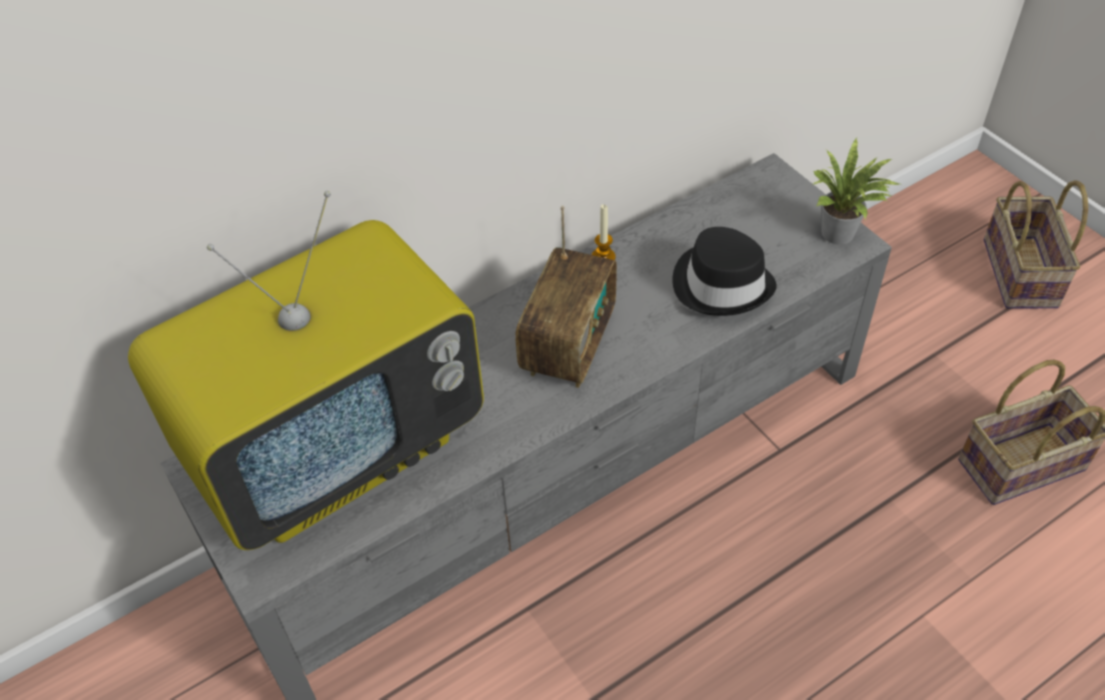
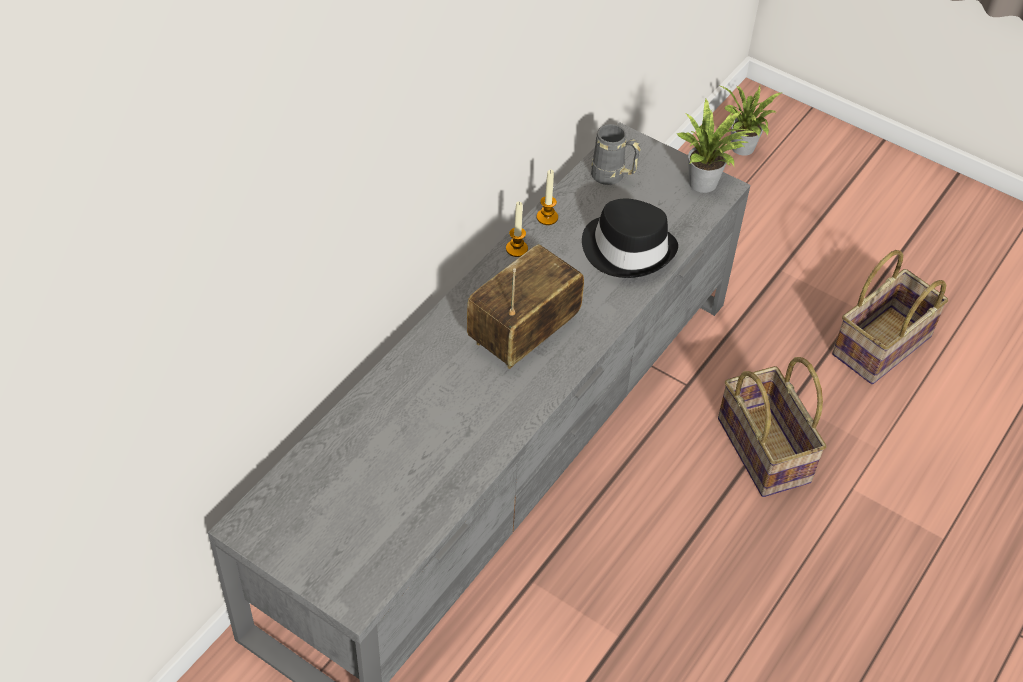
camera: 25 degrees left, 0 degrees up
(337, 448) = (366, 474): television -> none
(568, 345) = (523, 333): radio -> radio turned 135 degrees counterclockwise
(650, 232) = (547, 217): none -> candle
(740, 207) = (613, 177): none -> grey mug
(942, 221) = (742, 149): none -> potted plant
(1022, 275) = (824, 183): basket -> basket (767, 451)

